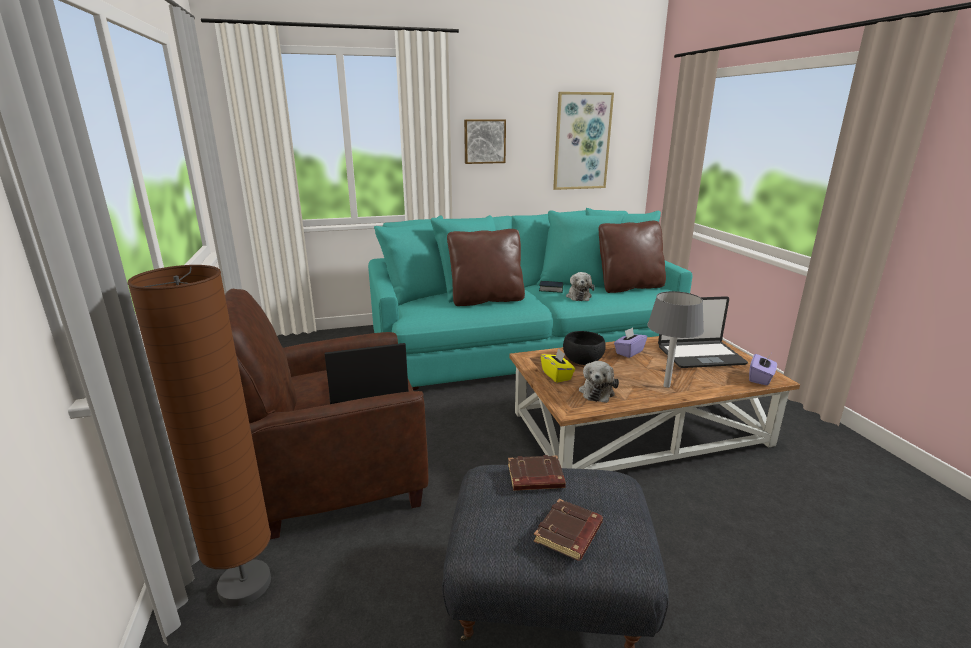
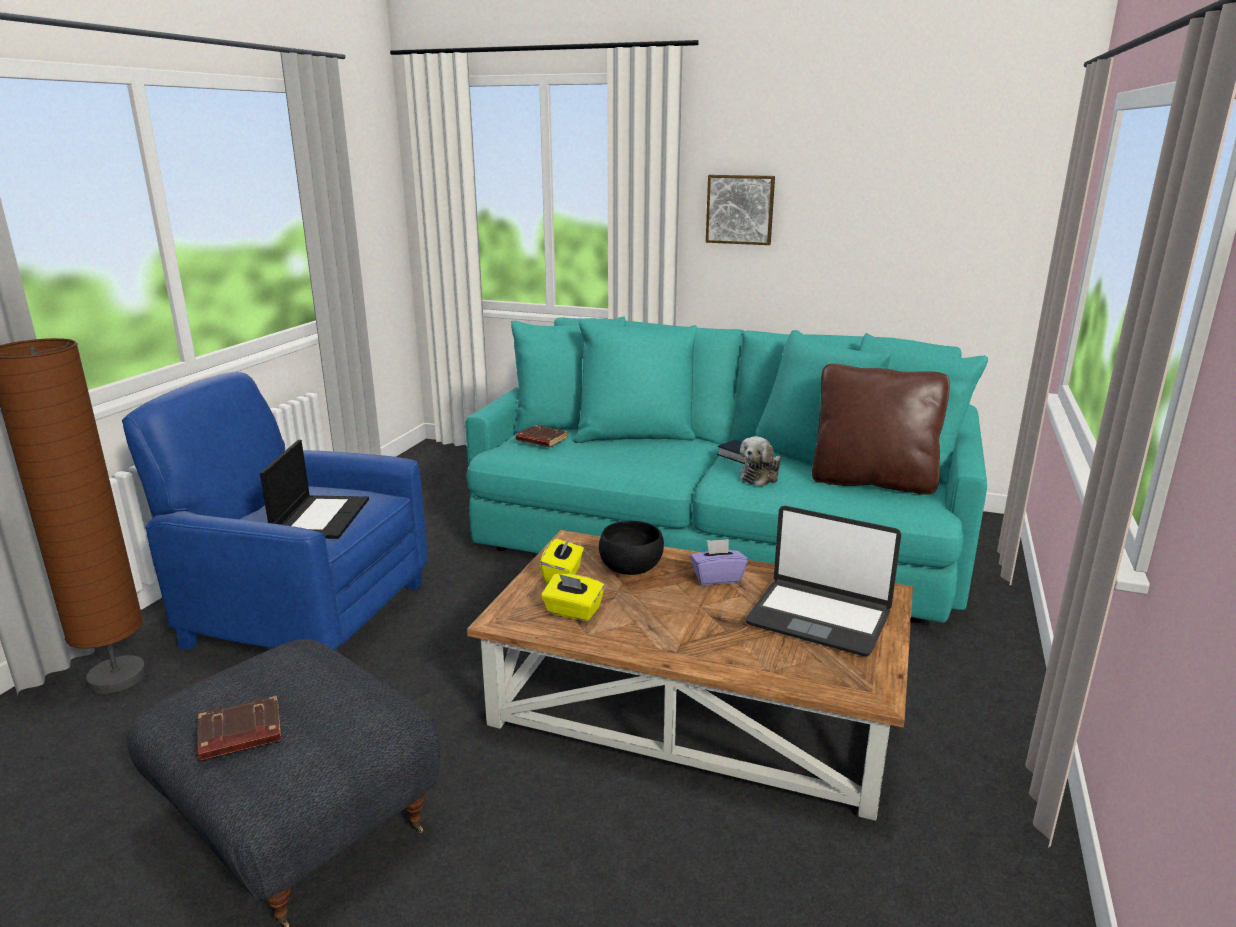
camera: 35 degrees right, 0 degrees up
(338, 475) = (304, 614): brown armchair -> blue armchair
(366, 388) = (321, 517): laptop -> laptop turned 75 degrees clockwise
(486, 300) = (624, 450): brown pillow -> none
(535, 478) = (313, 670): brown book -> brown book (541, 440)
(582, 141) = (916, 217): picture -> none
(597, 391) = (573, 612): plush toy -> yellow tissue box
(666, 386) = (677, 639): grey table lamp -> none
(760, 378) = (848, 685): purple tissue box -> none

